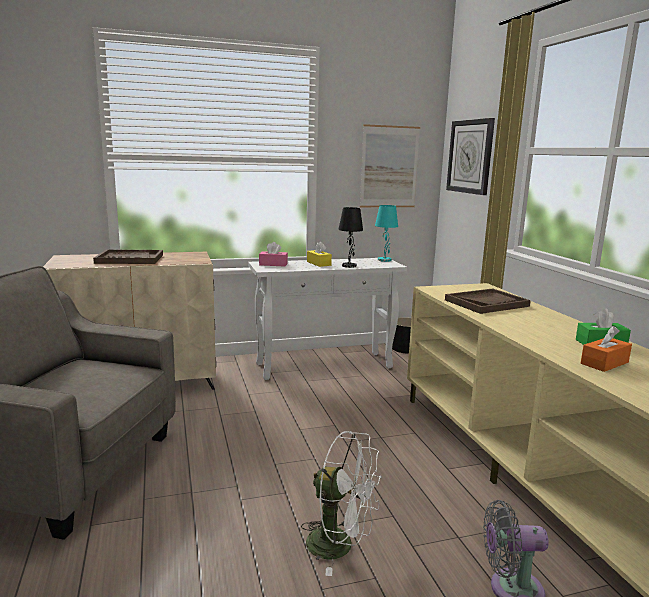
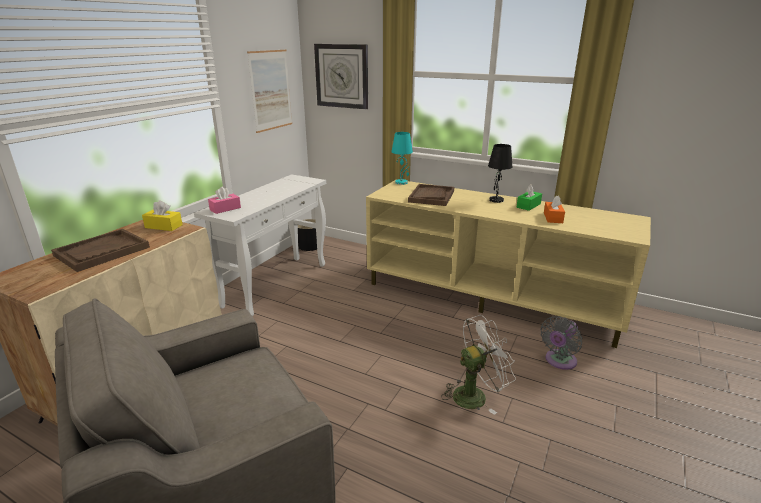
camera: 45 degrees left, 10 degrees up
(318, 263) = (259, 196): yellow tissue box -> yellow tissue box (163, 226)
(349, 266) = (286, 191): black table lamp -> black table lamp (496, 200)
(385, 260) = (297, 177): turquoise table lamp -> turquoise table lamp (401, 182)

